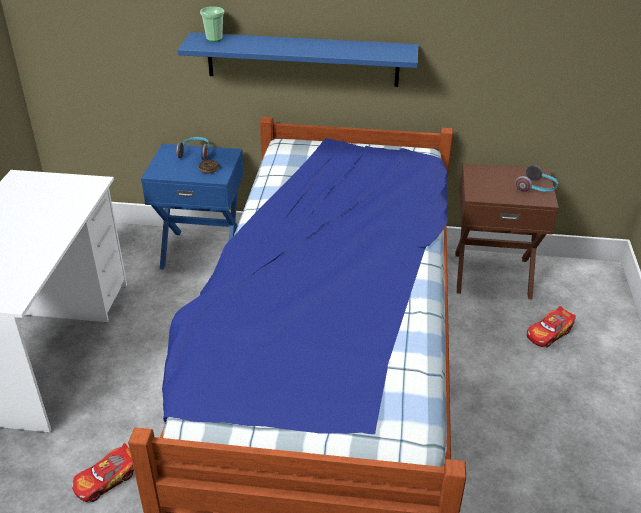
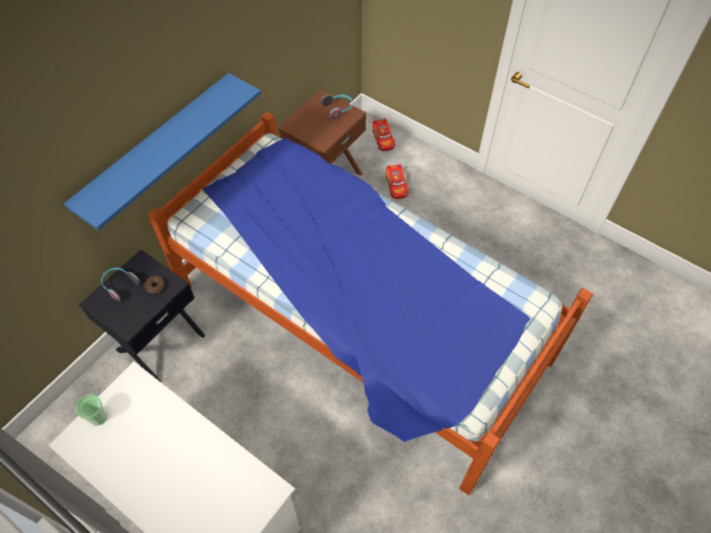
camera: 60 degrees left, 20 degrees up
(106, 480) = (368, 501): toy car -> toy car (383, 139)
(203, 251) = (159, 341): blue nightstand -> black nightstand
(214, 38) = (97, 191): cup -> cup (98, 417)

